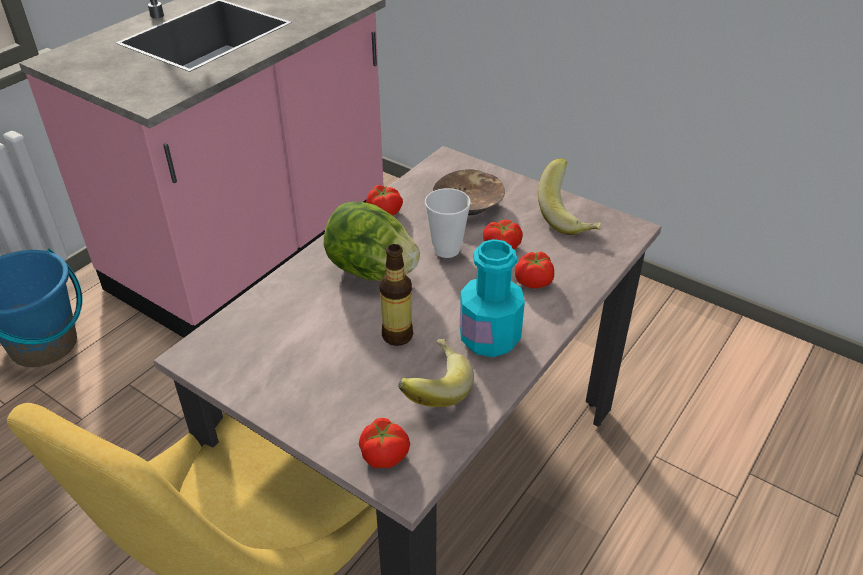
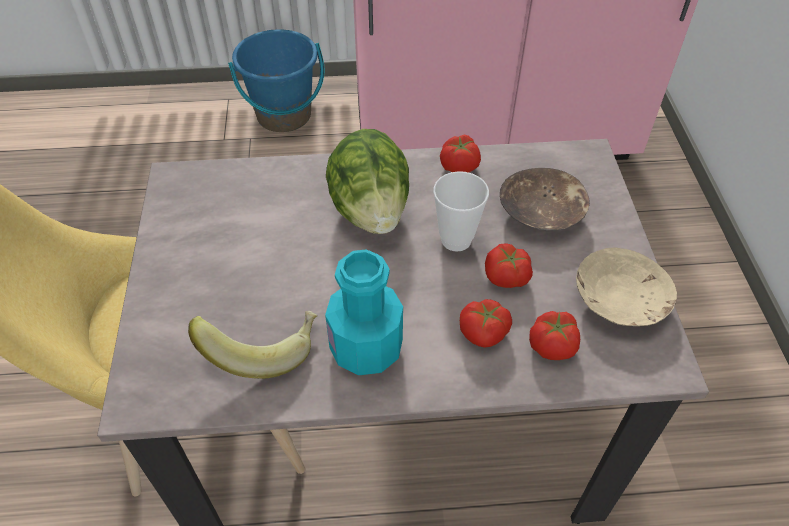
camera: 50 degrees right, 10 degrees up
(385, 454) = (160, 365): tomato -> tomato (553, 345)
(397, 336) = (306, 281): bottle -> none
(569, 217) = (619, 300): banana -> beige bowl

